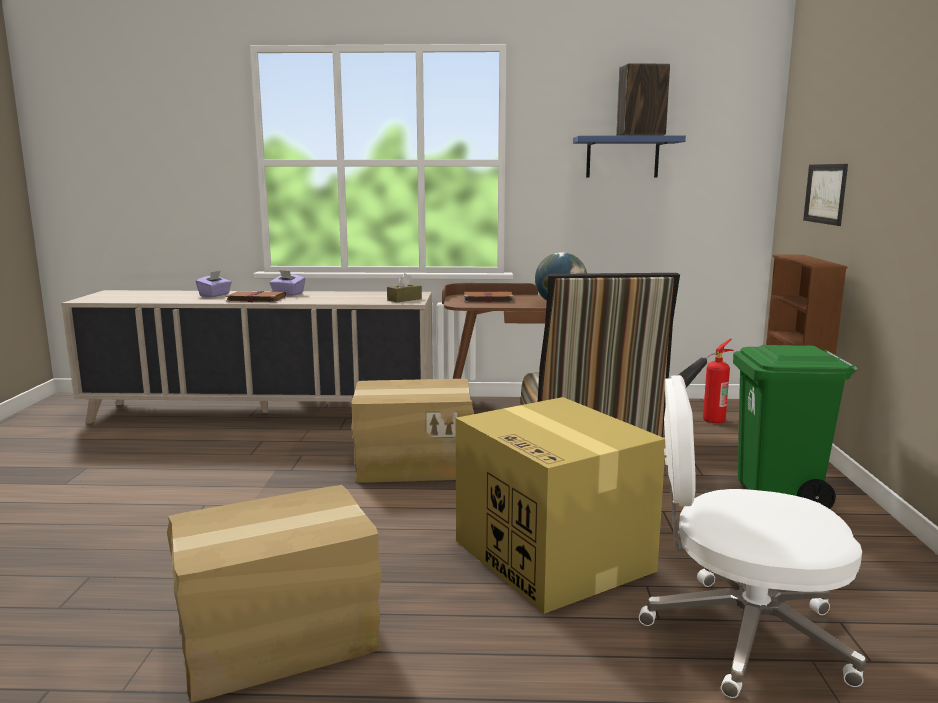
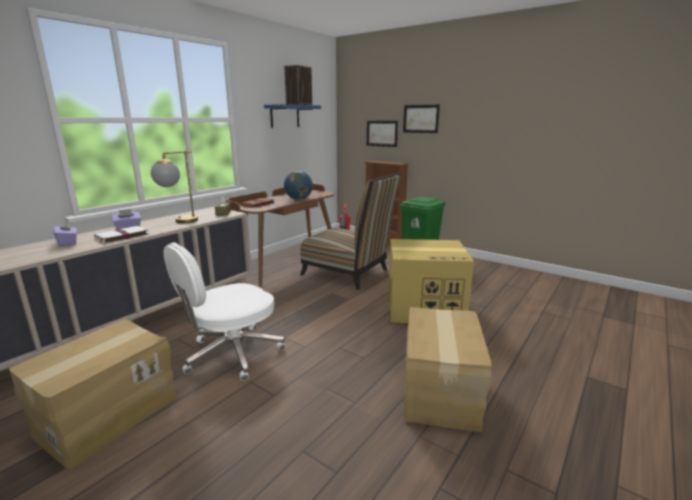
camera: 55 degrees left, 5 degrees up
(255, 299) = (121, 236): brown book -> white book
(336, 298) = (179, 222): none -> table lamp
(414, 464) = (293, 306): cardboard box -> cardboard box (107, 414)
(742, 634) = (503, 299): white office chair -> white office chair (231, 354)
(879, 158) = (420, 119): none -> picture

